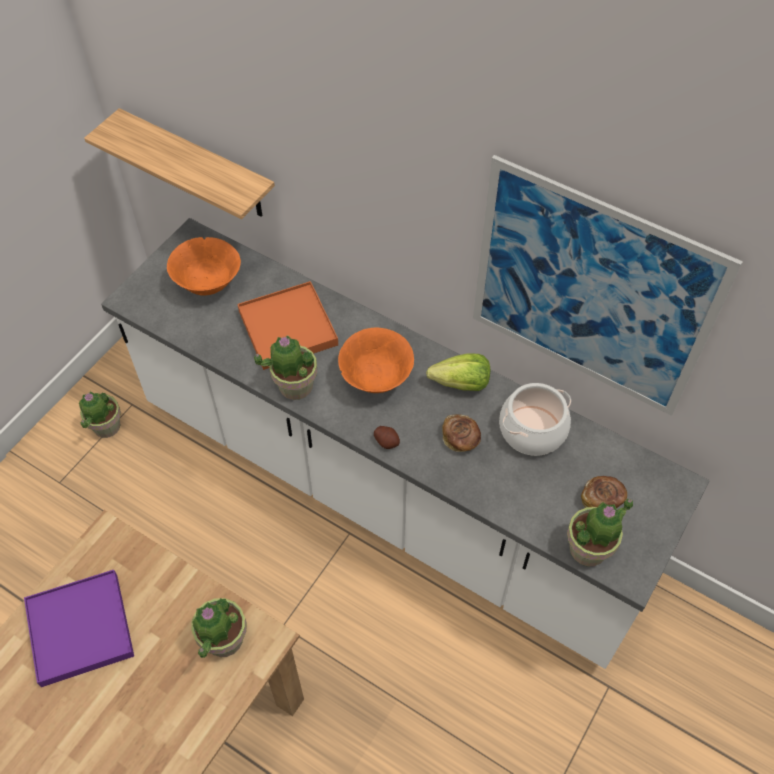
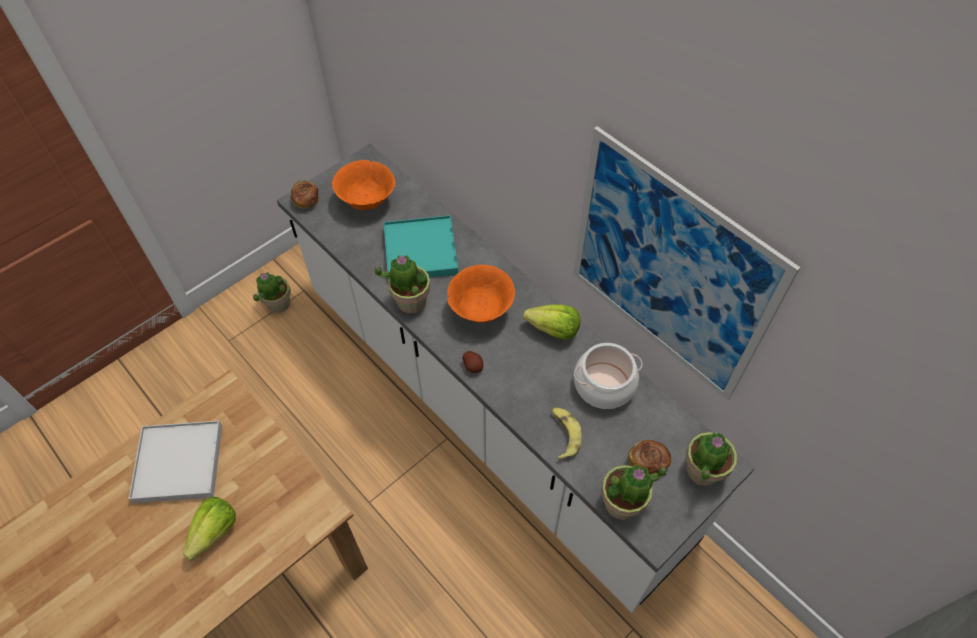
camera: 15 degrees right, 0 degrees up
(80, 629) = (179, 463): purple tray -> white tray
(149, 694) = (215, 532): none -> lettuce
(199, 165) = (379, 99): shelf -> none
(223, 639) = (289, 501): potted plant -> potted plant (702, 470)
(288, 328) = (421, 251): orange tray -> turquoise tray
(460, 439) = (538, 379): bread -> bread (306, 201)
(506, 492) = (563, 434): none -> banana

